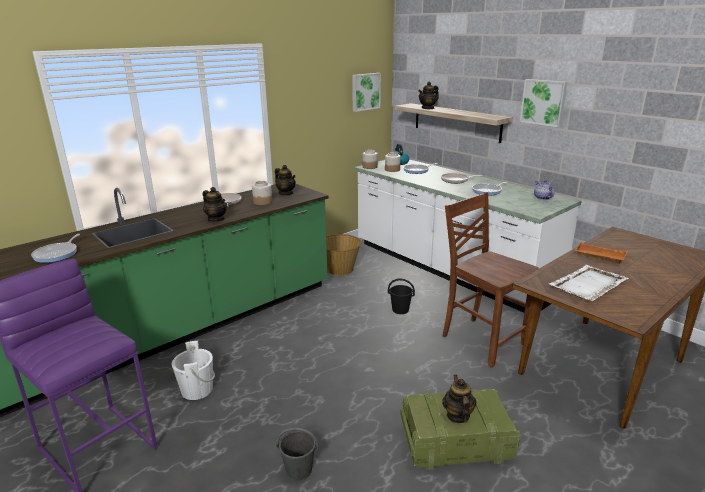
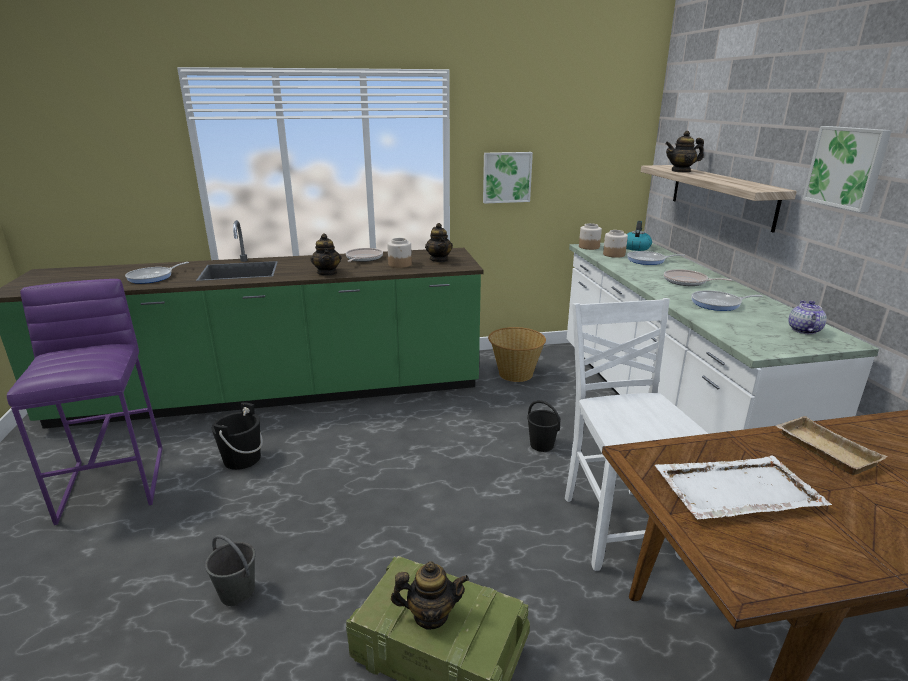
camera: 30 degrees right, 0 degrees up
(197, 389) = (242, 459): white bucket -> black bucket
(365, 91) = (606, 144): picture -> picture (506, 177)
(457, 416) = (430, 615): teapot -> teapot turned 60 degrees clockwise
(481, 340) = (617, 525): brown chair -> white chair
(598, 256) = (822, 450): orange tray -> beige tray

